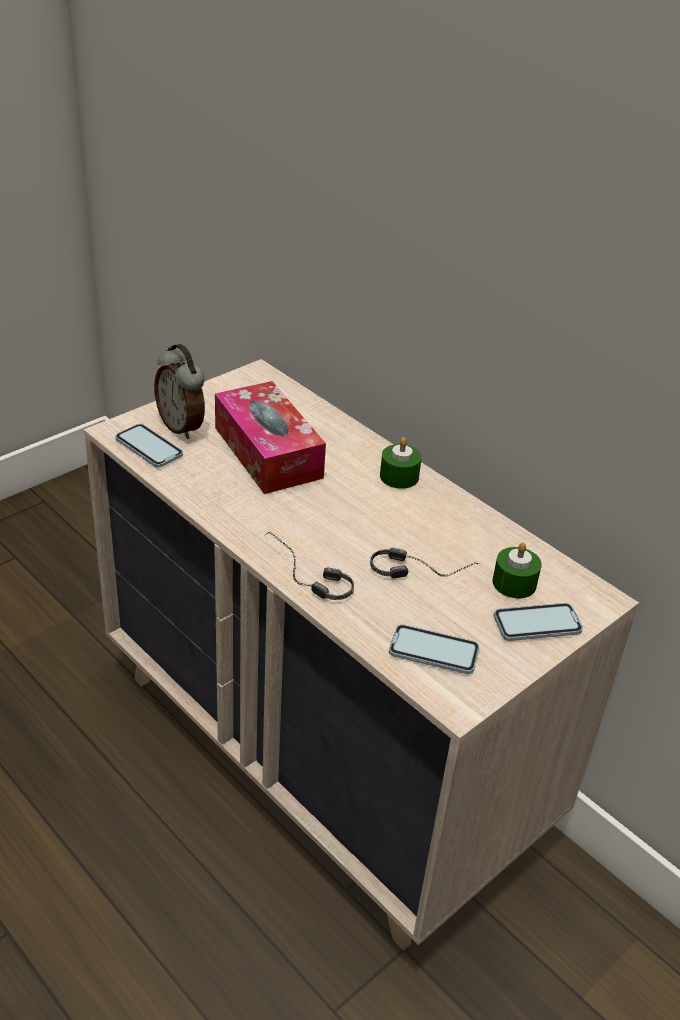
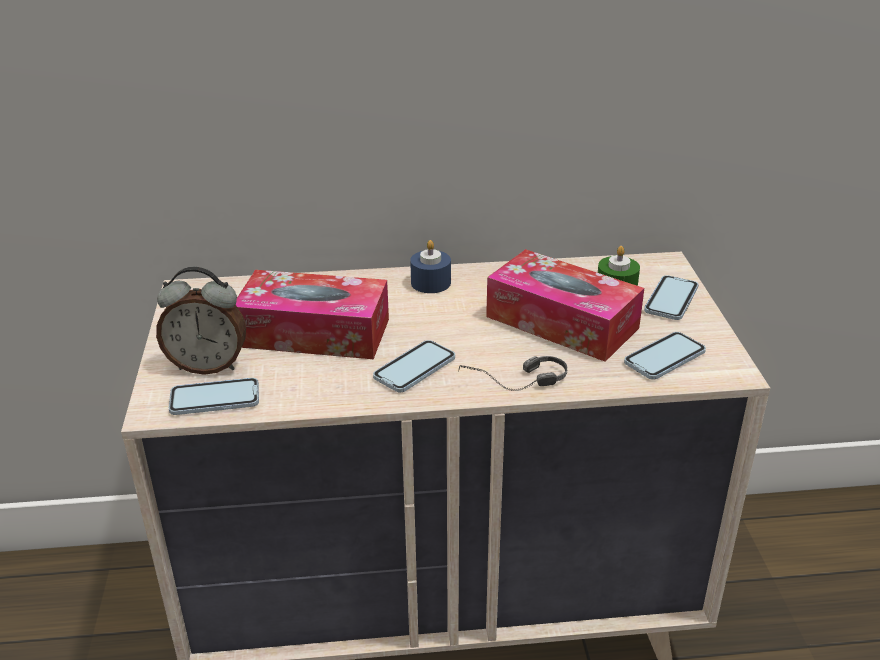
camera: 50 degrees left, 5 degrees down
(273, 518) = (414, 368): none -> phone
(399, 476) = (431, 283): green candle -> blue candle
(422, 570) = (562, 322): headphones -> tissue box

